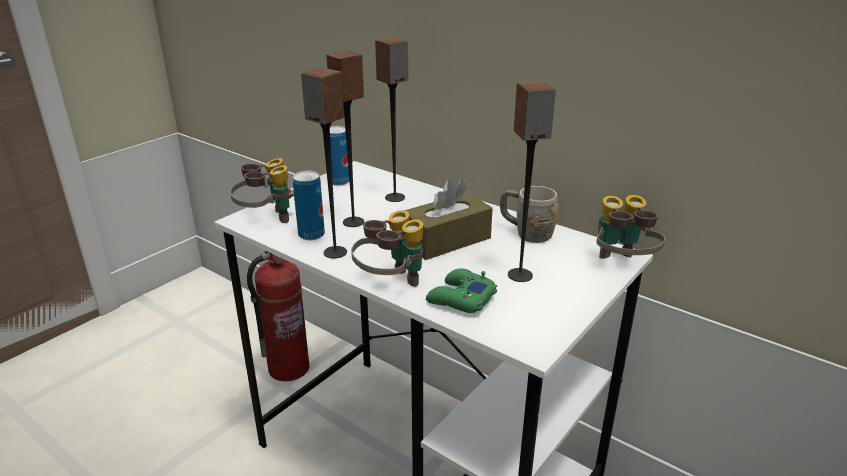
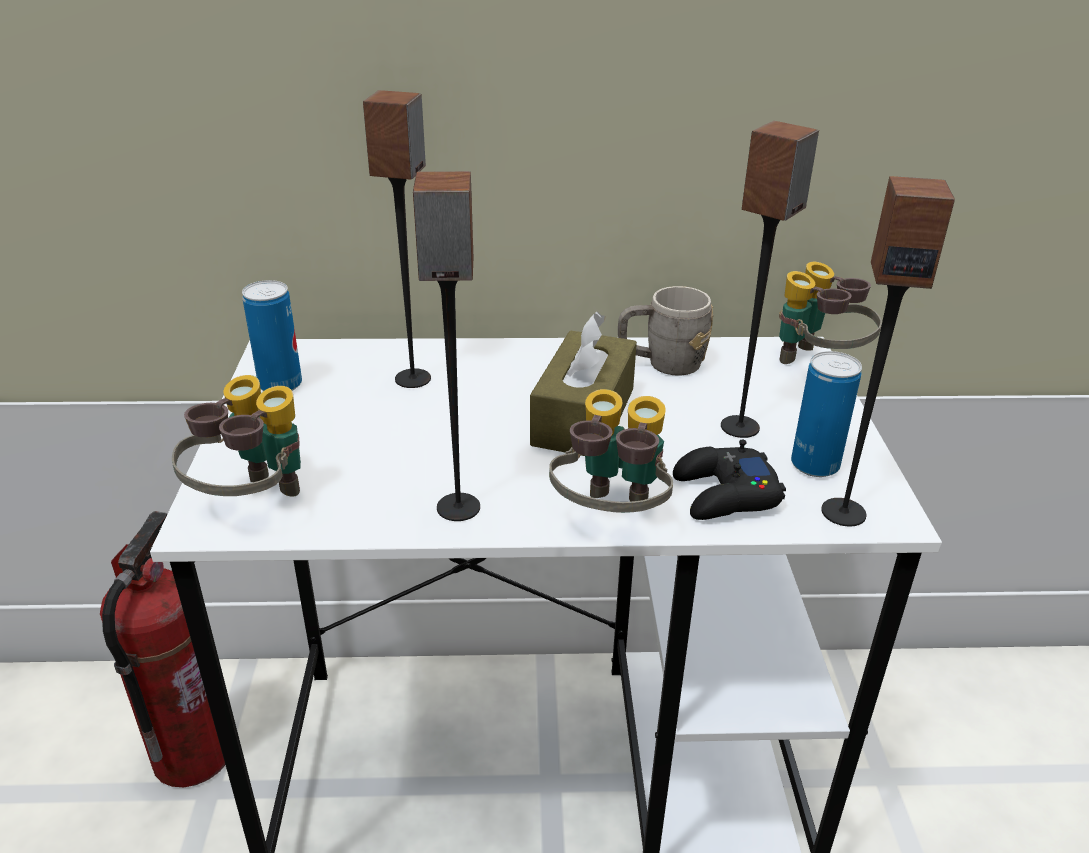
camera: 40 degrees left, 5 degrees up
(311, 235) = (375, 495): can -> can (814, 465)
(354, 222) = (410, 444): speaker -> speaker (843, 512)
(460, 299) = (725, 494): green game controller -> black game controller

